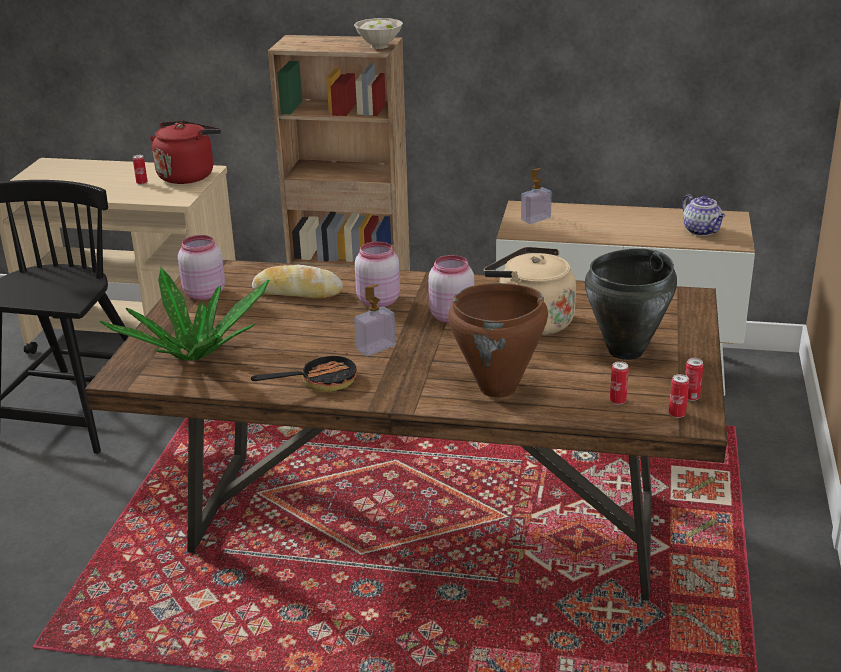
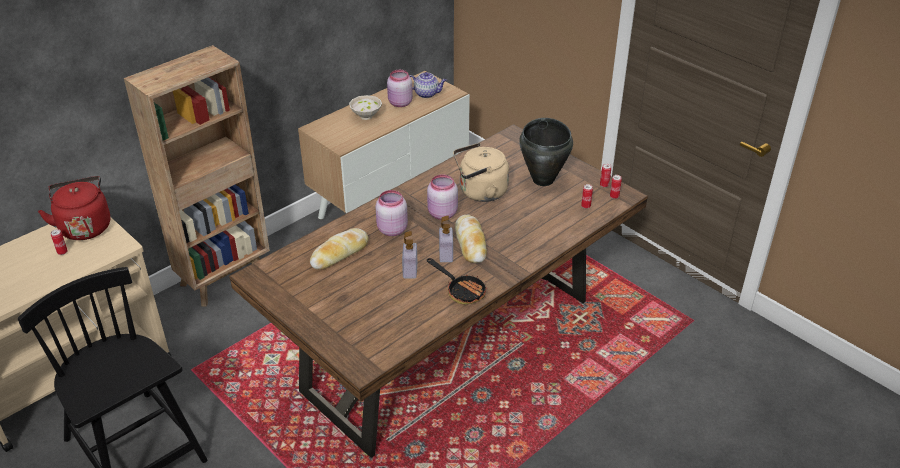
camera: 55 degrees left, 10 degrees up
(194, 355) = (371, 326): potted plant -> none
(203, 293) = (290, 292): pink jar -> pink jar (399, 103)
(320, 382) = (461, 290): frying pan -> frying pan turned 120 degrees clockwise
(378, 46) = (218, 59): white bowl -> white bowl (366, 117)
(418, 354) = (470, 243): none -> bread
(498, 388) = (535, 234): brown cooking pot -> none
(535, 219) = (337, 132): soap dispenser -> soap dispenser (410, 270)

